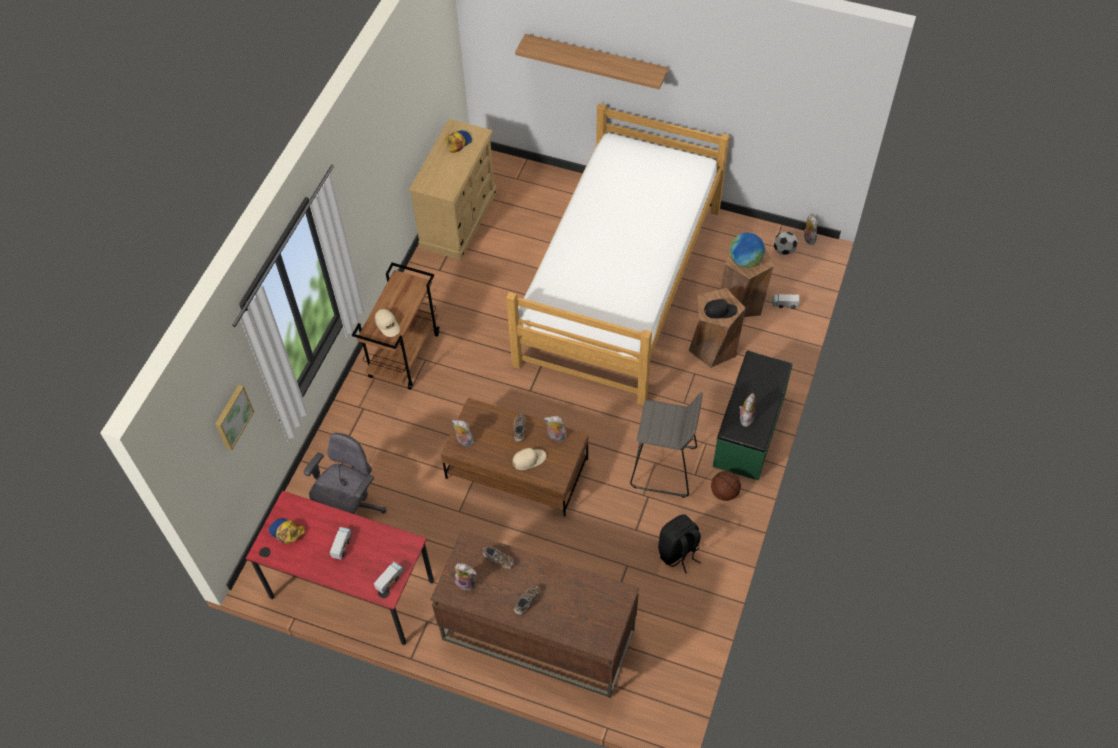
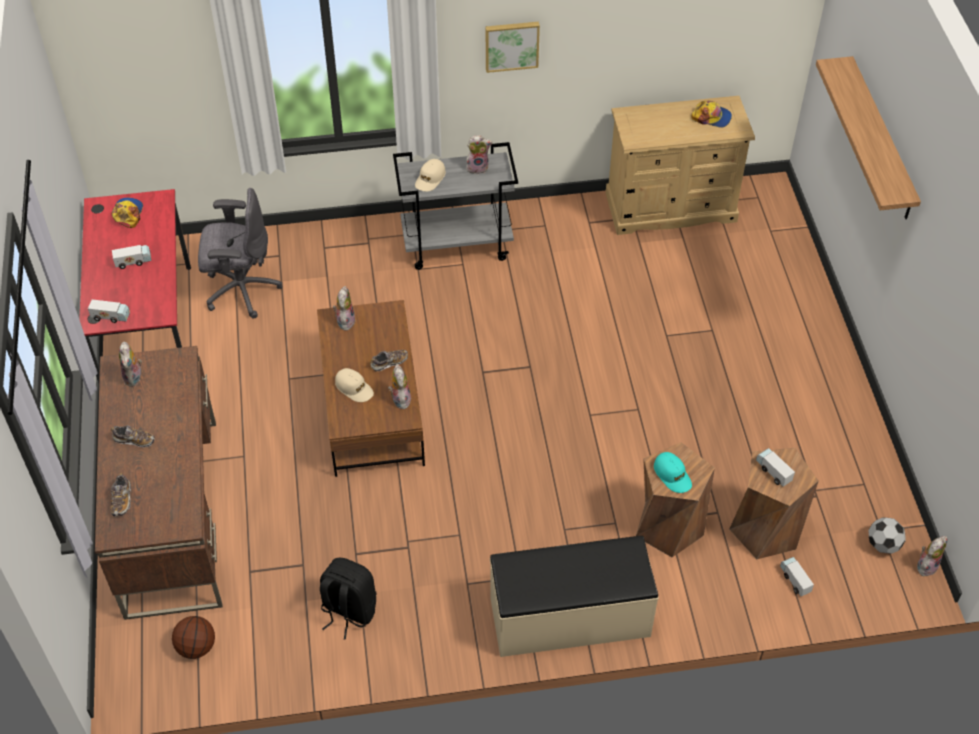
camera: 60 degrees right, 5 degrees down
(232, 416) = (173, 73): picture -> picture (511, 45)
(404, 354) = (458, 244): brown cart -> grey cart
(498, 559) = (175, 393): shoe -> shoe (122, 500)
(621, 285) = (692, 393): bed -> none
(664, 468) = (457, 547): grey stool -> none
(720, 311) = (672, 475): black cap -> turquoise cap
(724, 492) = (460, 626): basketball -> basketball (196, 647)
(745, 261) = (773, 471): globe -> toy truck
(745, 417) = (536, 574): plush toy -> plush toy (478, 167)
(750, 430) = (570, 618): green bench -> beige bench

